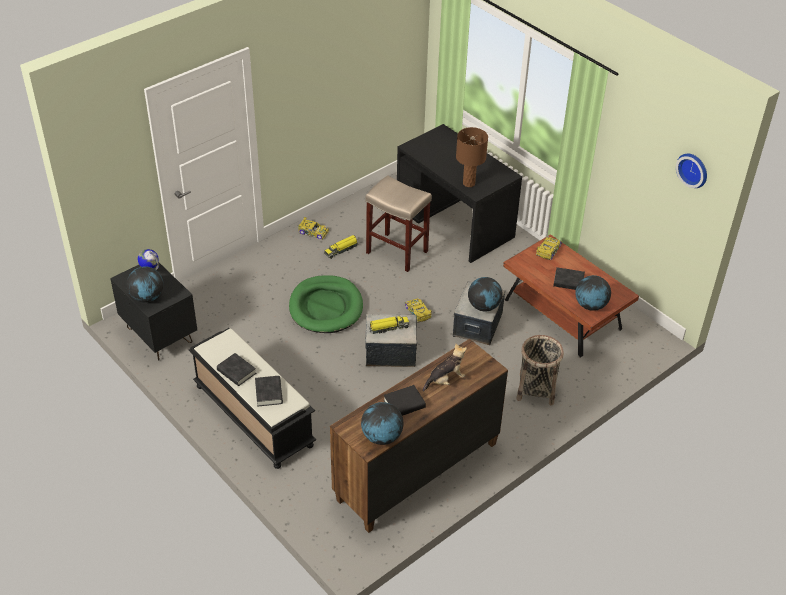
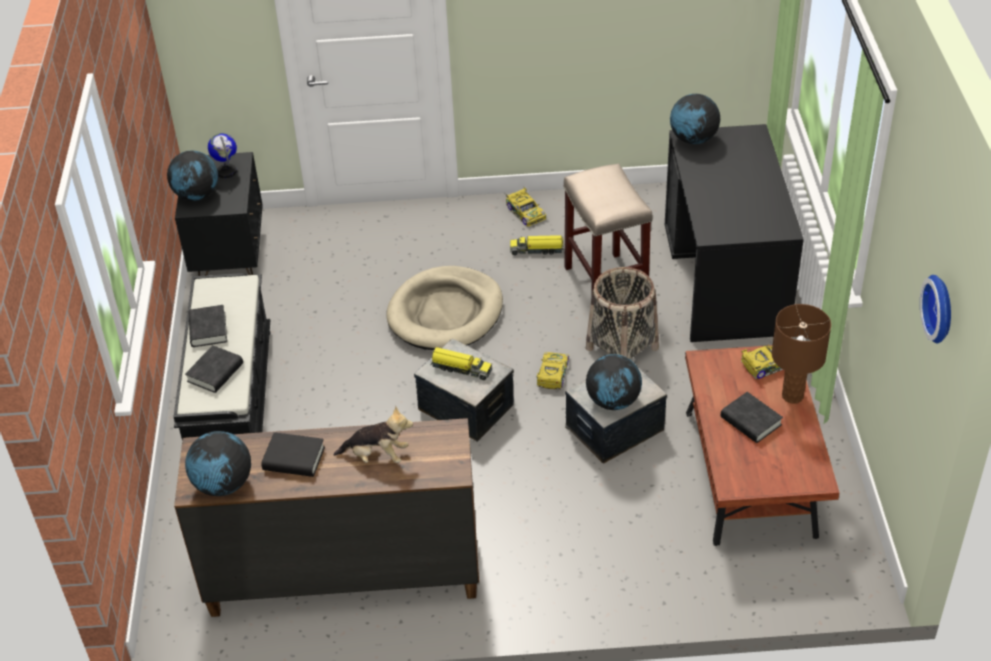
camera: 40 degrees right, 0 degrees up
(326, 307) = (446, 313): green dog bed -> beige dog bed
(469, 183) = (714, 217): brown table lamp -> brown table lamp (792, 396)
(536, 389) = (606, 556): basket -> basket (622, 348)
(590, 305) = (747, 470): globe -> globe (693, 139)

